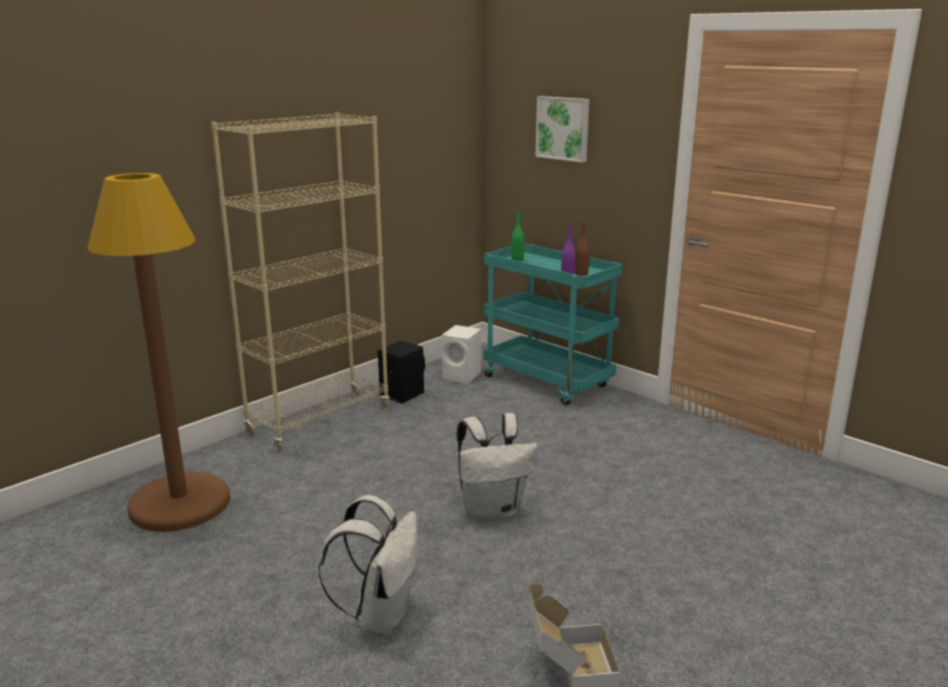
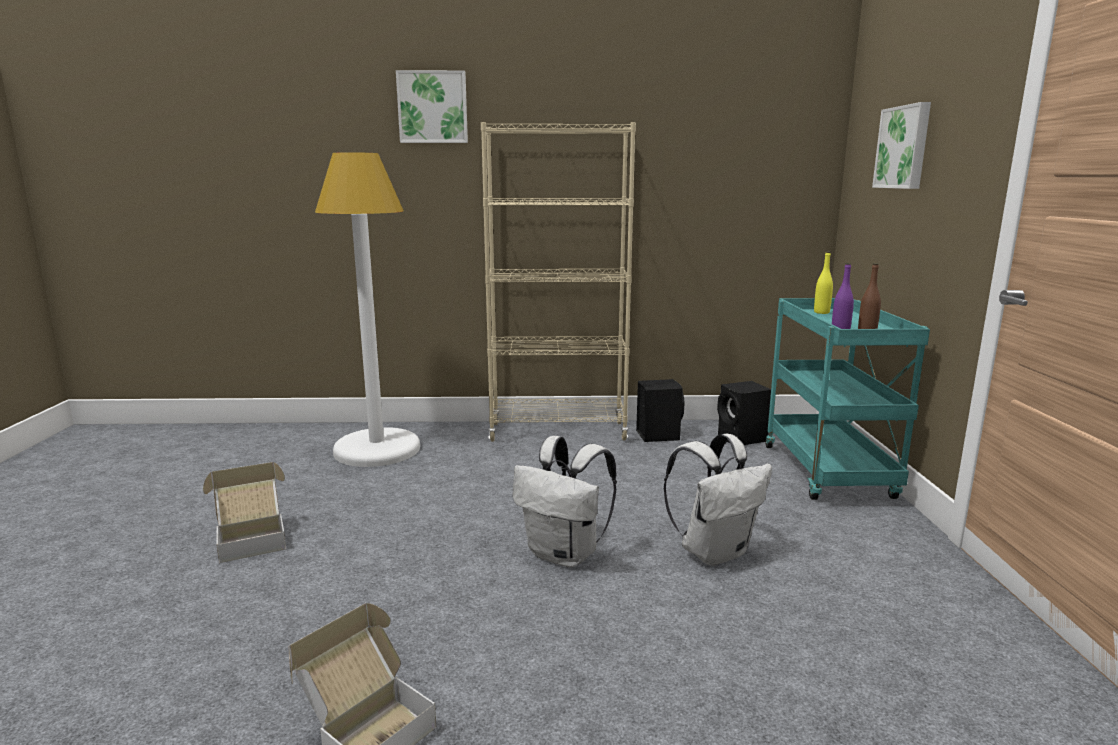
camera: 45 degrees right, 5 degrees down
(148, 103) = (433, 107): none -> picture
(180, 504) = (377, 449): brown floor lamp -> white floor lamp
(231, 630) = (252, 539): none -> cardboard box
(380, 615) = (336, 584): white backpack -> white backpack (714, 551)
(463, 376) = (742, 439): white speaker -> black speaker
(517, 259) = (821, 312): green bottle -> yellow bottle

